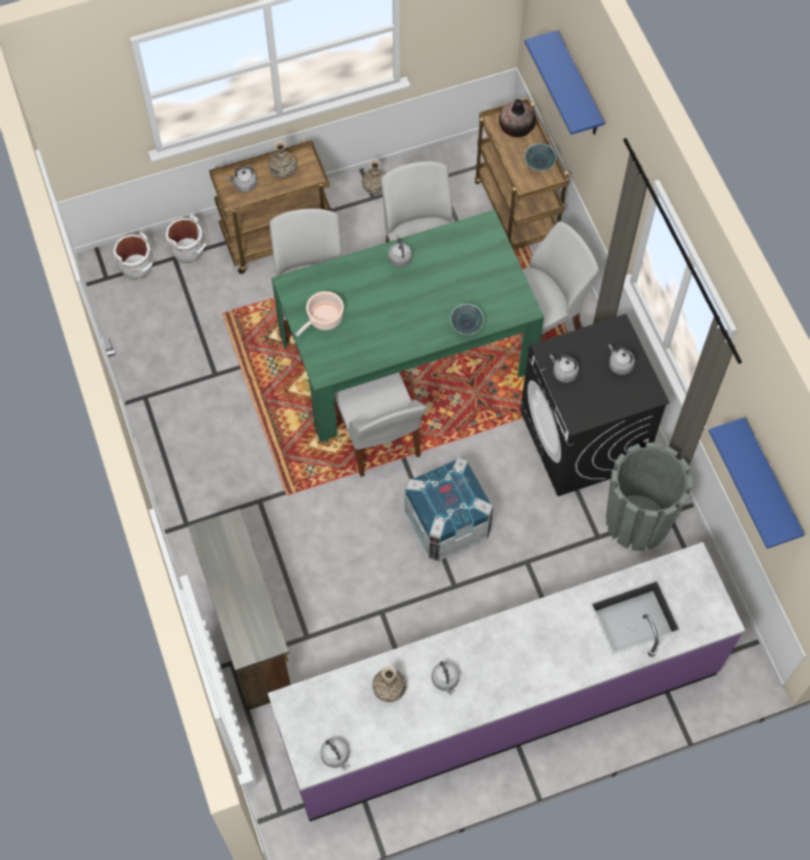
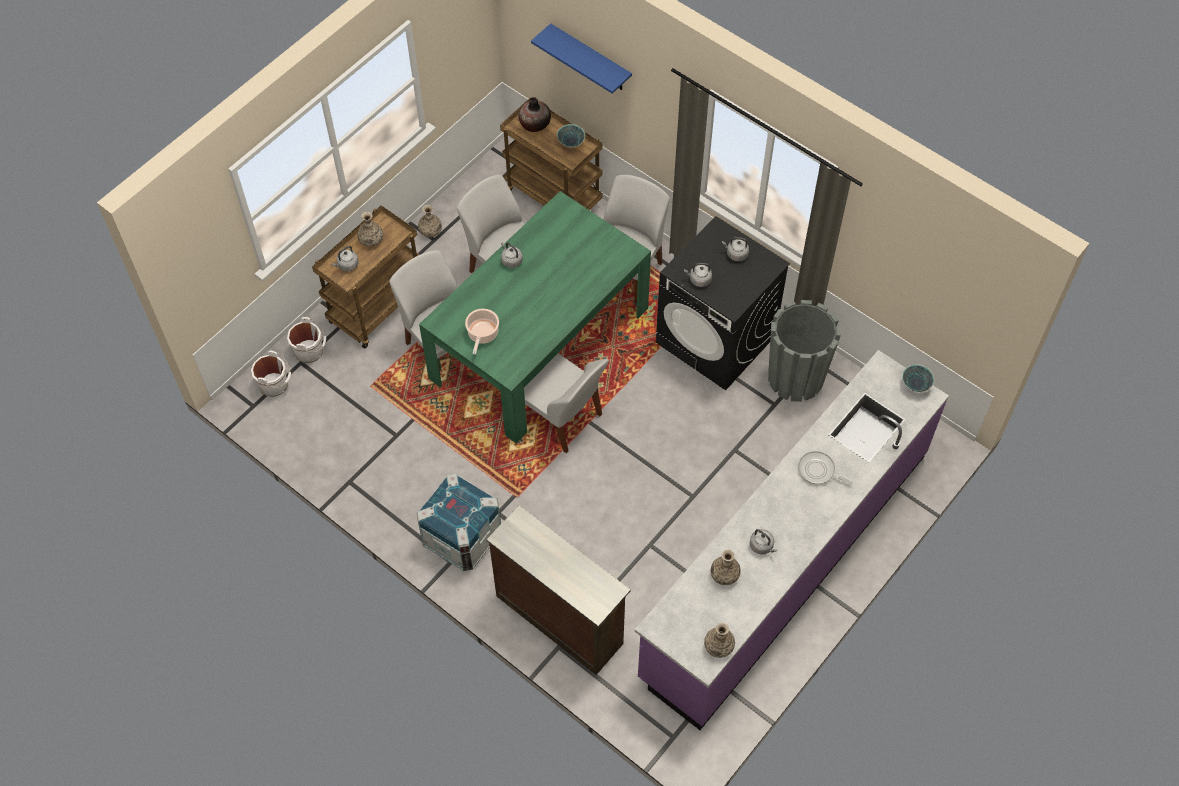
camera: 30 degrees left, 5 degrees down
(336, 756) = (719, 646): grey kettle -> vase
(447, 524) = (656, 453): crate -> crate (462, 537)
(466, 325) = (597, 285): bowl -> bowl (915, 385)
(554, 635) = (818, 471): none -> frying pan
(770, 483) = (913, 273): blue shelf -> none

